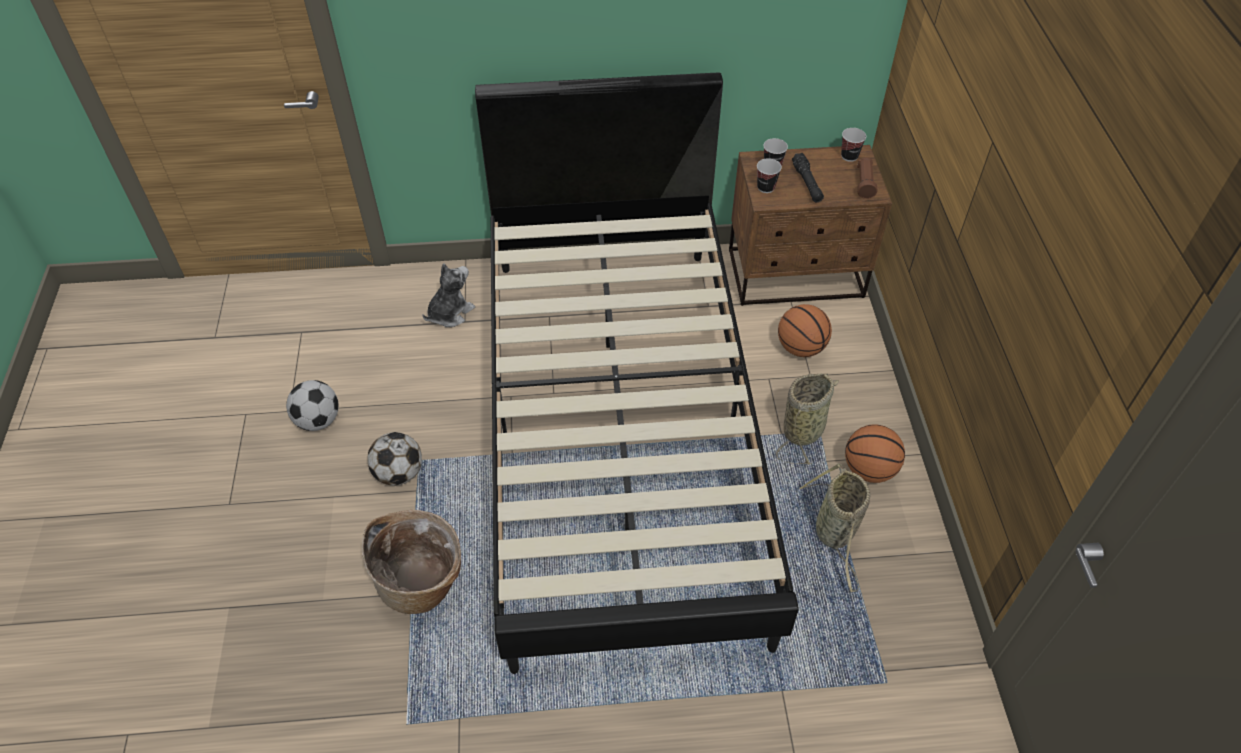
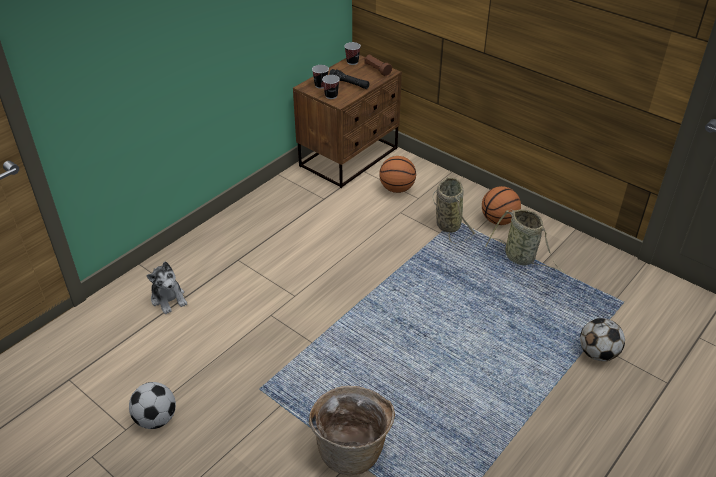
camera: 45 degrees left, 10 degrees down
(399, 473) = (256, 405): football -> football (597, 353)
(450, 313) = (168, 298): plush toy -> plush toy turned 150 degrees clockwise
(620, 429) = (357, 287): black bed -> none

